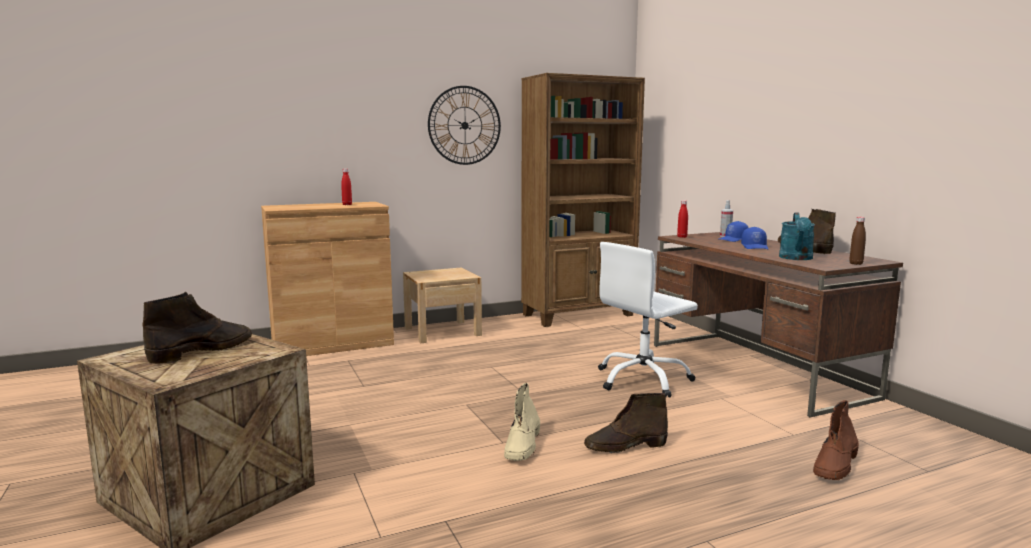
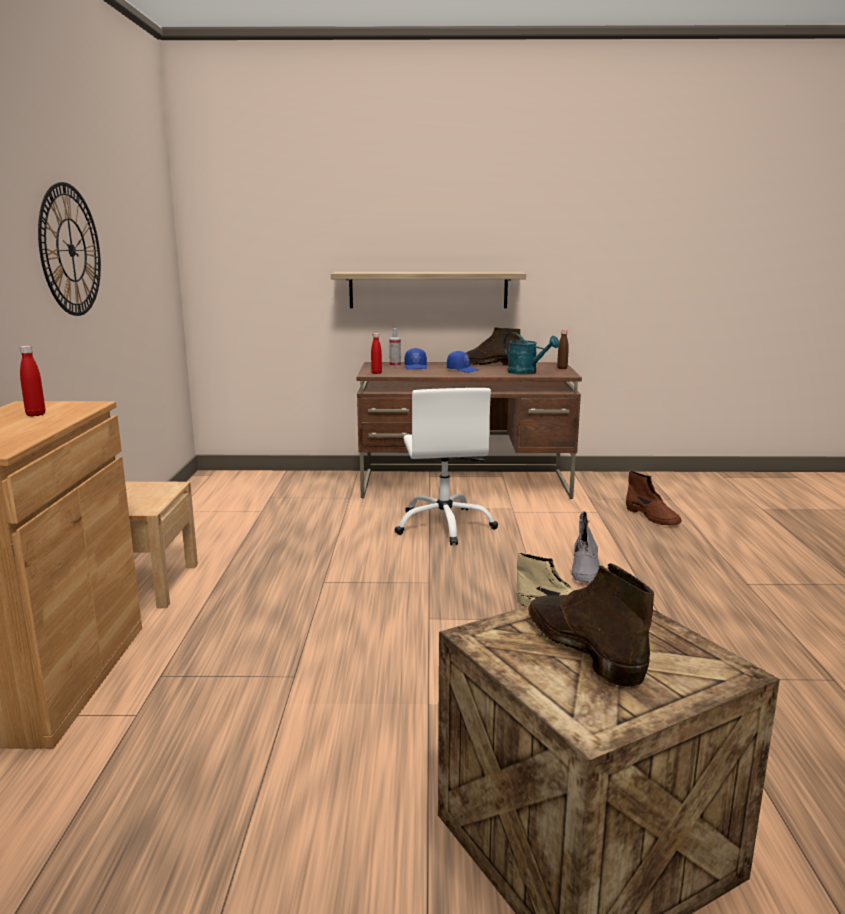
camera: 65 degrees left, 5 degrees up
(579, 315) = (210, 501): brown bookcase -> none
(625, 446) = (585, 570): brown boot -> grey boot
(777, 166) = (428, 290): none -> shelf

